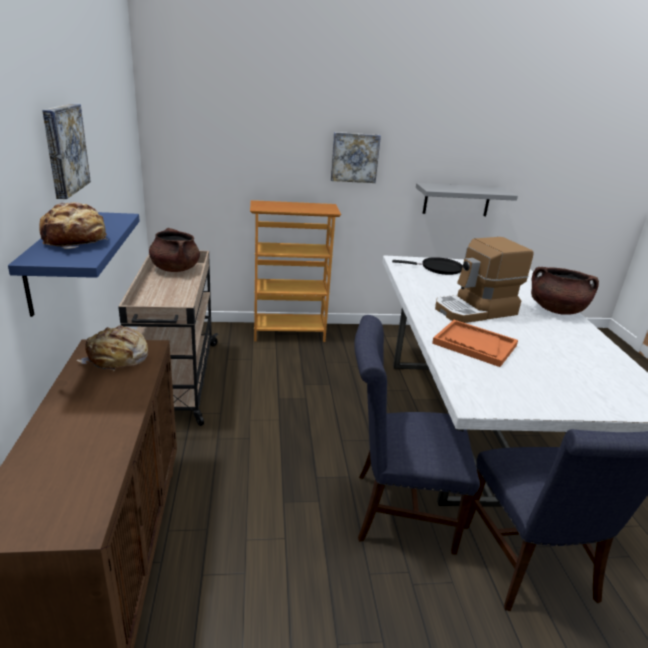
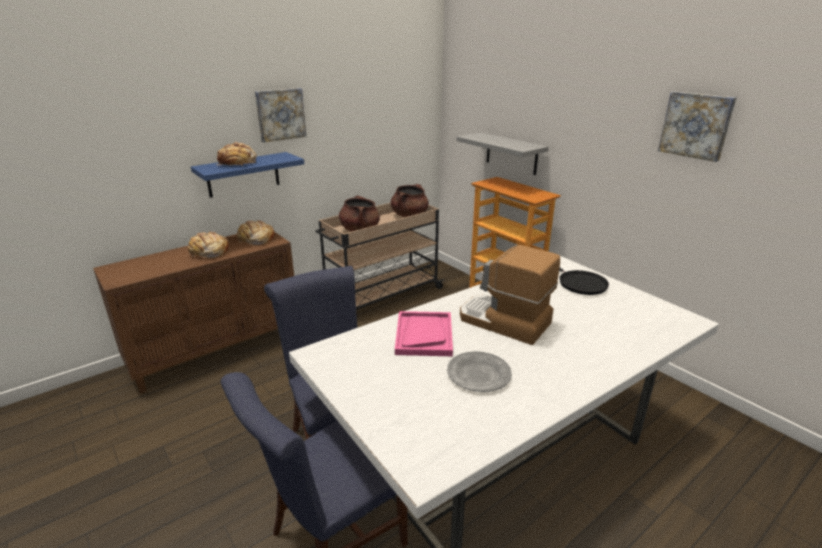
camera: 60 degrees right, 0 degrees up
(100, 404) = (209, 252): none -> bread
(354, 157) = (585, 151): picture -> picture (696, 125)
(456, 200) = (698, 222): grey shelf -> grey shelf (511, 153)
(474, 344) = (424, 335): orange tray -> pink tray
(548, 346) = (478, 374): none -> grey plate
(556, 310) = (592, 367): brown cooking pot -> brown cooking pot (359, 230)

